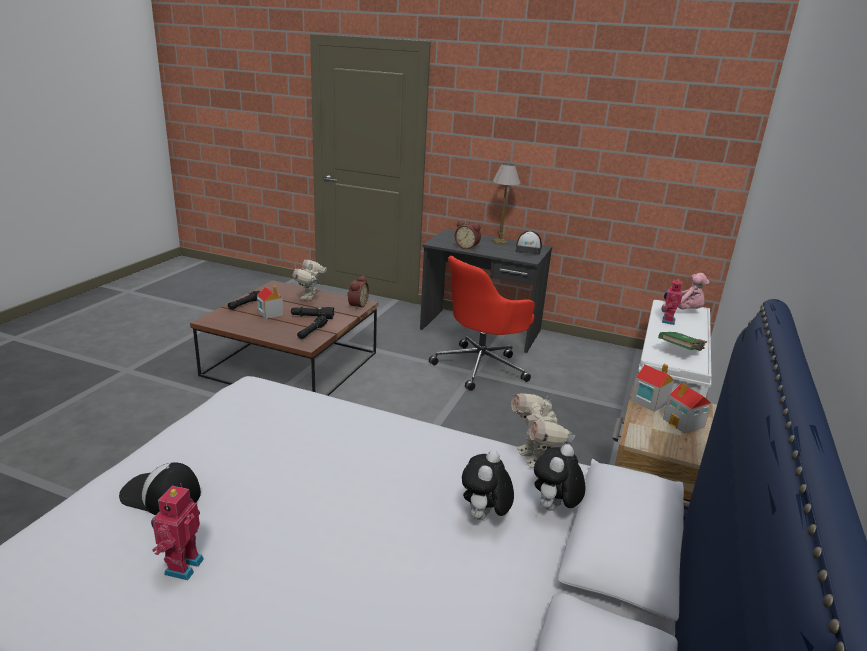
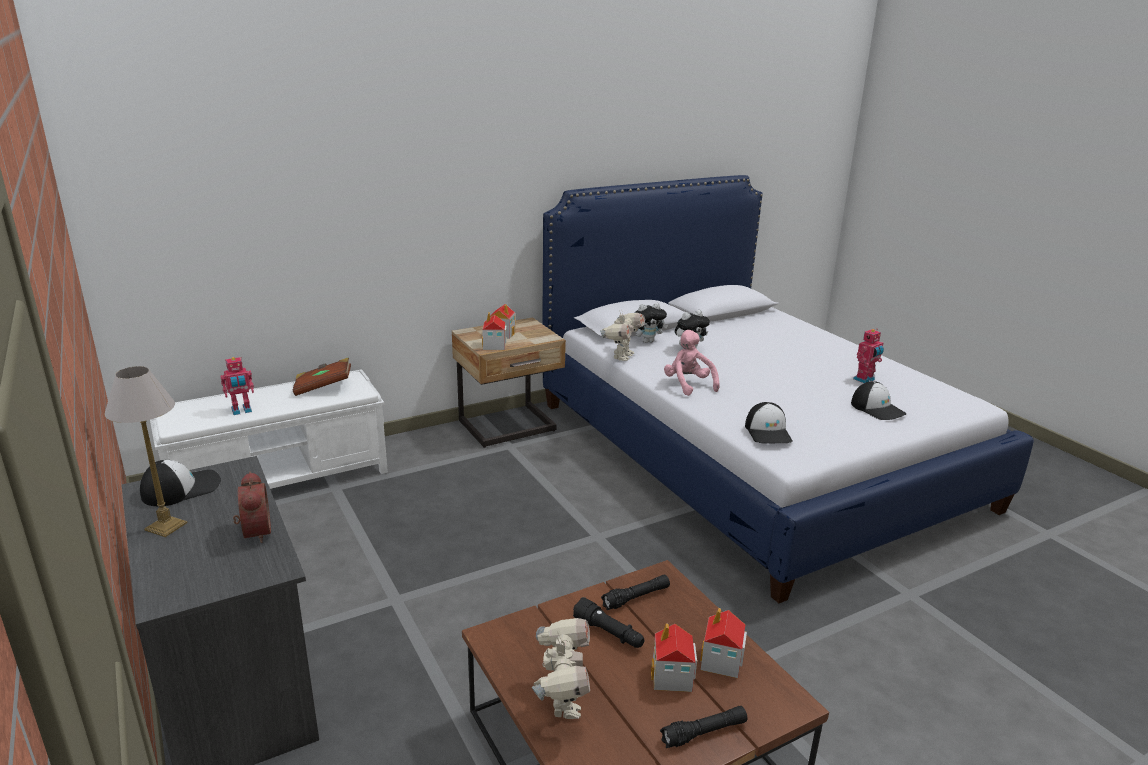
camera: 140 degrees left, 0 degrees up
(250, 323) = (721, 662): none -> toy house
(282, 401) = (768, 432): none -> cap
(309, 297) = (562, 703): toy robot -> toy robot turned 45 degrees counterclockwise
(356, 305) = (506, 635): alarm clock -> none
(481, 366) = (370, 604): red office chair -> none
(681, 350) = (323, 387): green book -> brown book
(683, 311) = (189, 412): pink plush toy -> pink plush toy (688, 385)

